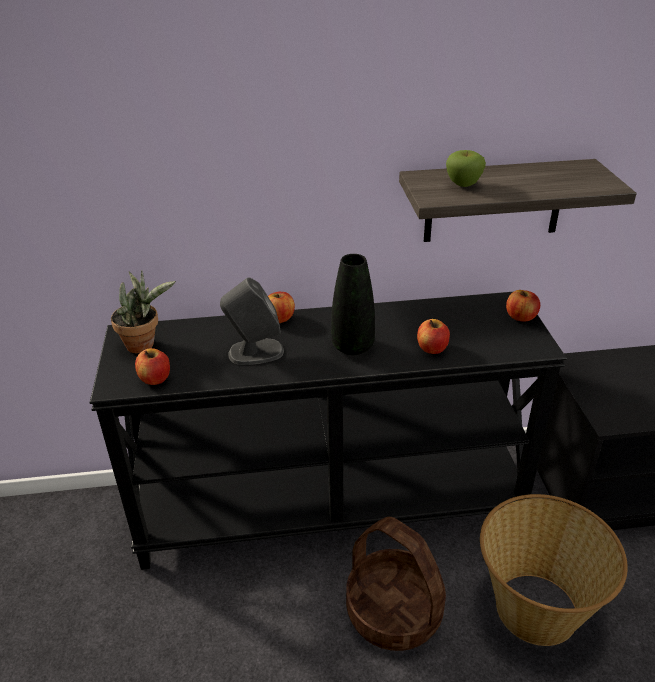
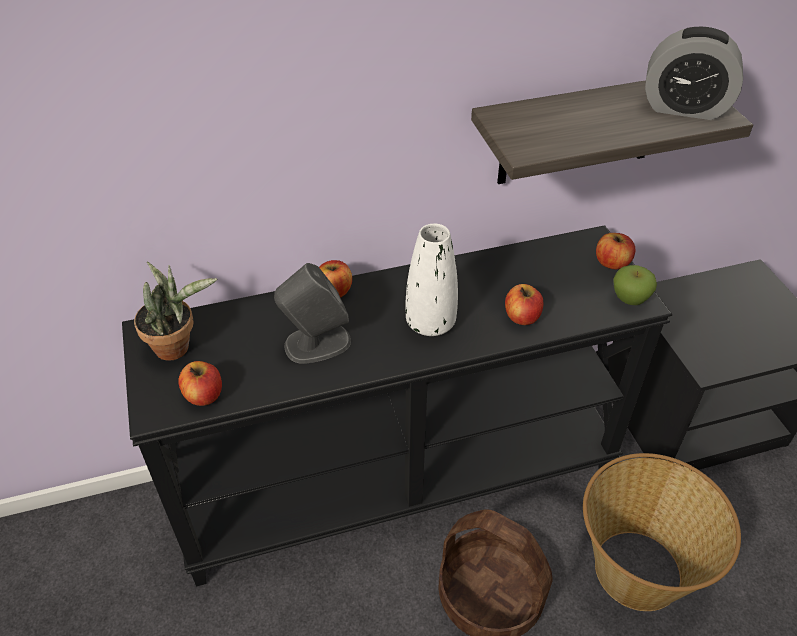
camera: 10 degrees left, 10 degrees up
(353, 346) = (430, 323): black vase -> white vase
(463, 184) = (554, 125): apple -> apple (629, 299)
(578, 179) = (684, 108): none -> alarm clock

